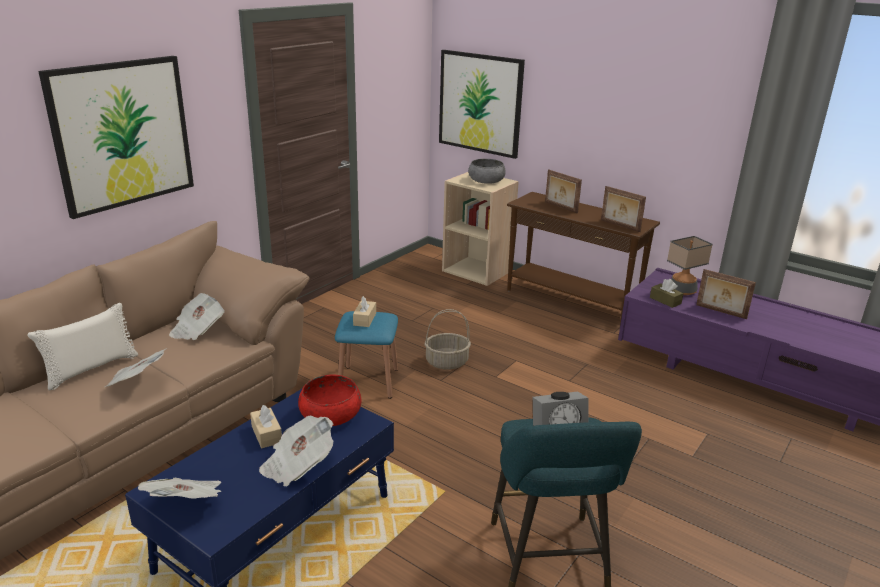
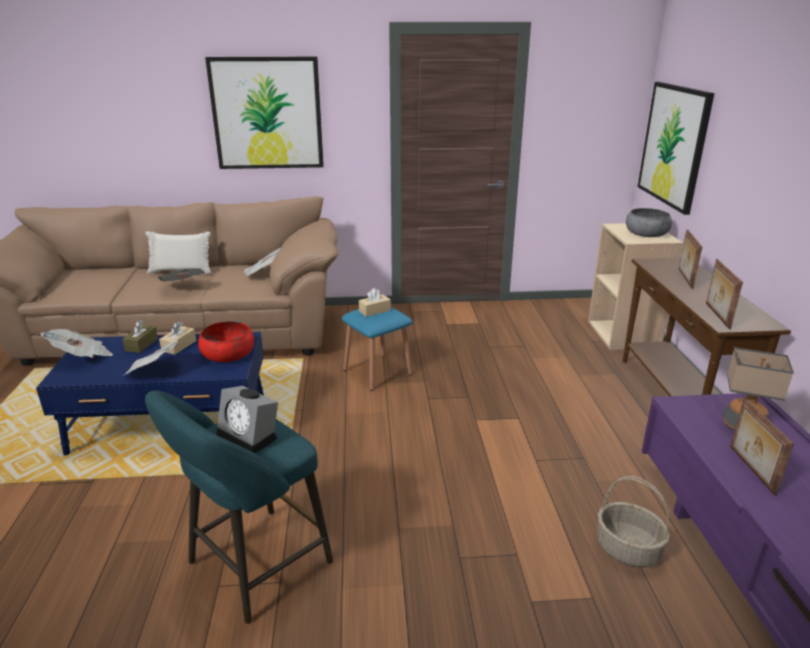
camera: 50 degrees right, 0 degrees up
(447, 362) = (458, 388): basket -> basket (628, 549)
(665, 300) = (695, 423): brown tissue box -> brown tissue box (141, 344)

